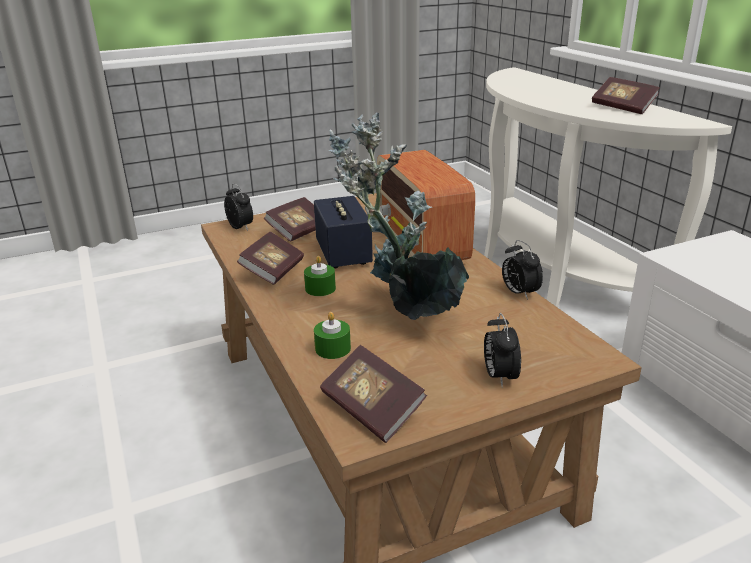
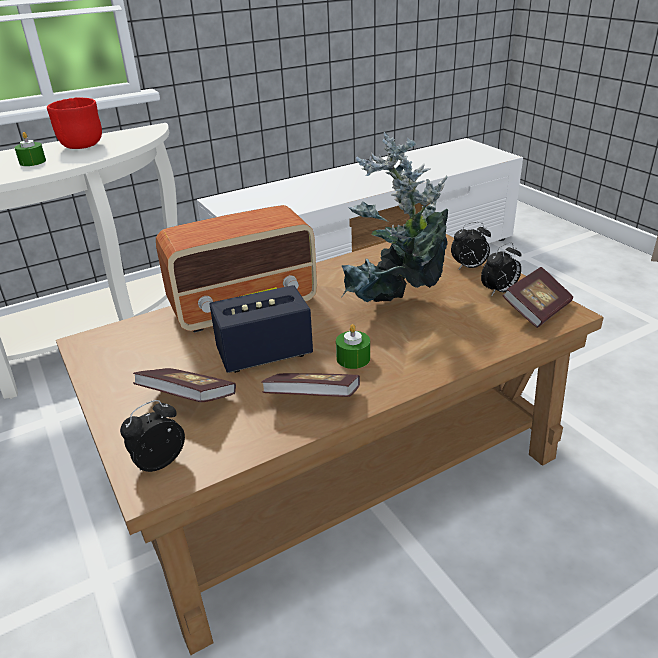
camera: 95 degrees left, 5 degrees up
(333, 348) = (465, 336): green candle -> green candle (32, 162)
(519, 293) = (345, 260): alarm clock -> alarm clock (499, 291)
(623, 108) = (81, 146): book -> red bowl

